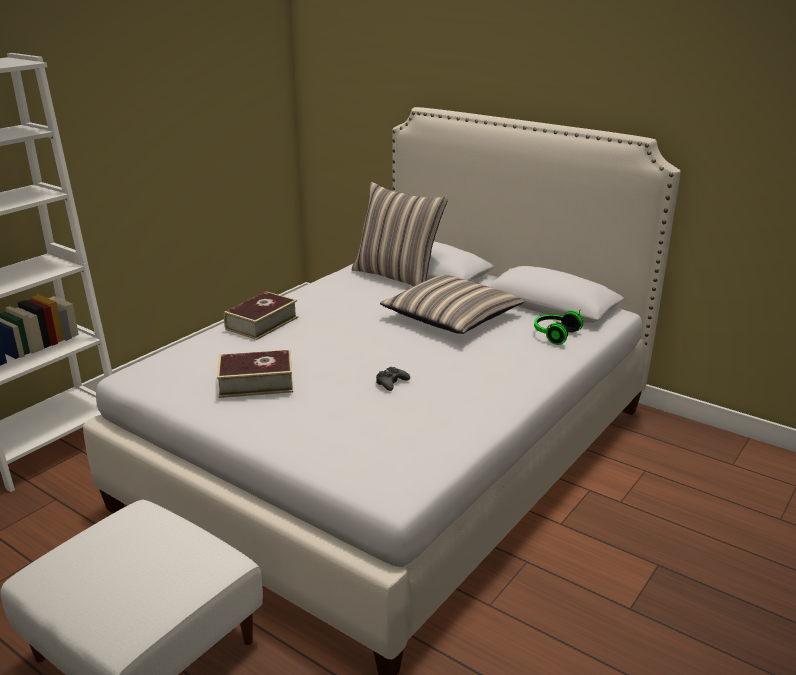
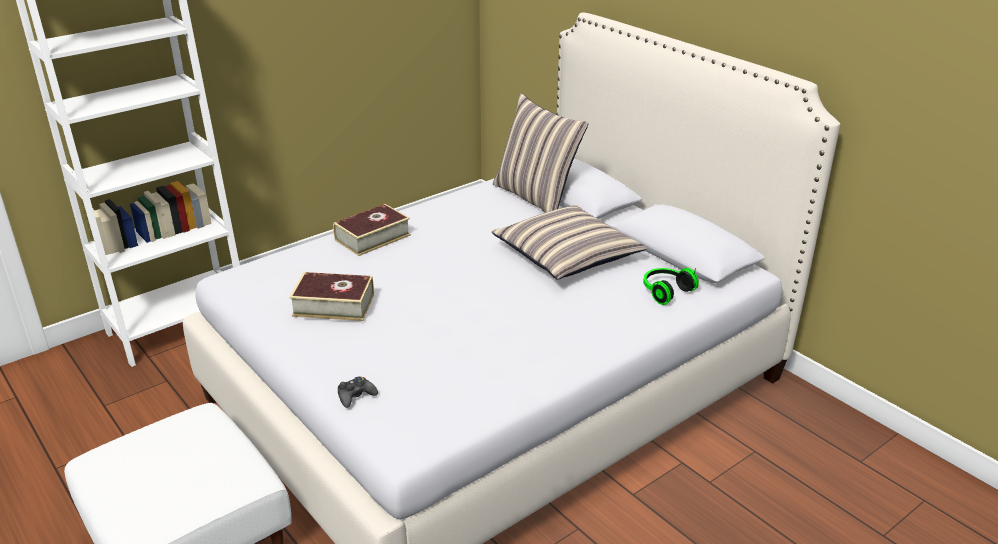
camera: 15 degrees right, 5 degrees up
(391, 383) = (464, 324): black game controller -> black game controller (356, 396)

